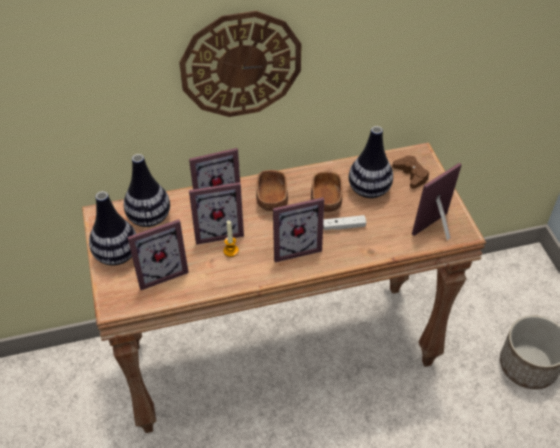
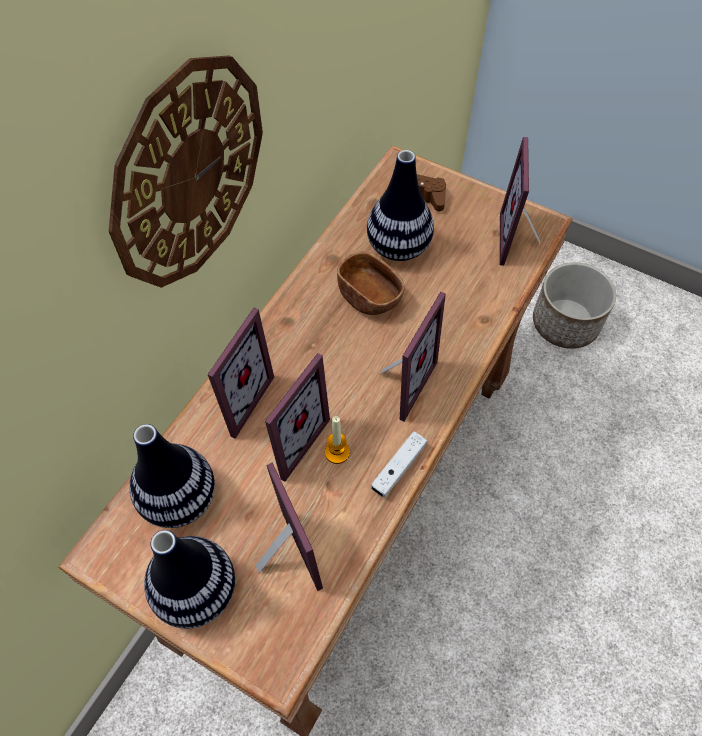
camera: 45 degrees left, 10 degrees up
(159, 271) = (281, 560): picture frame -> picture frame turned 45 degrees counterclockwise
(272, 200) = (307, 344): brown bowl -> none
(343, 226) = (424, 313): white game controller -> white game controller (398, 468)

